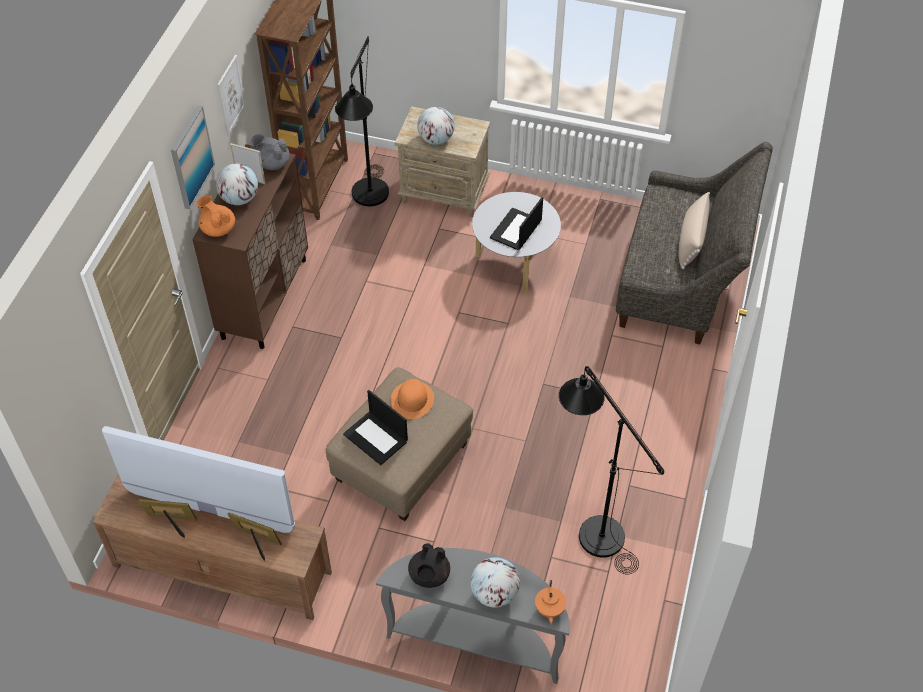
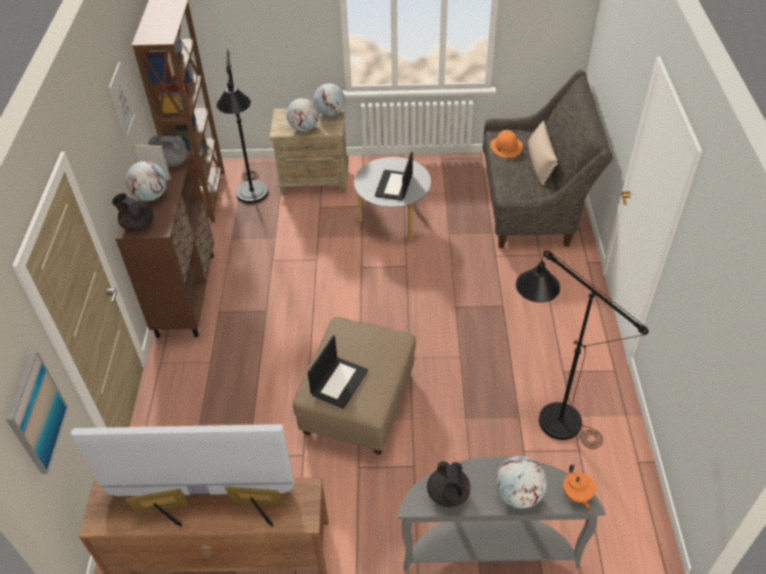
camera: 15 degrees left, 5 degrees down
(191, 157) = (99, 155): picture -> picture (36, 413)
(218, 228) = (137, 224): orange teapot -> black teapot
(376, 438) = (339, 381): laptop -> laptop turned 90 degrees counterclockwise
(412, 399) = (359, 340): orange hat -> orange hat (506, 146)
(471, 126) = (330, 113): none -> globe

